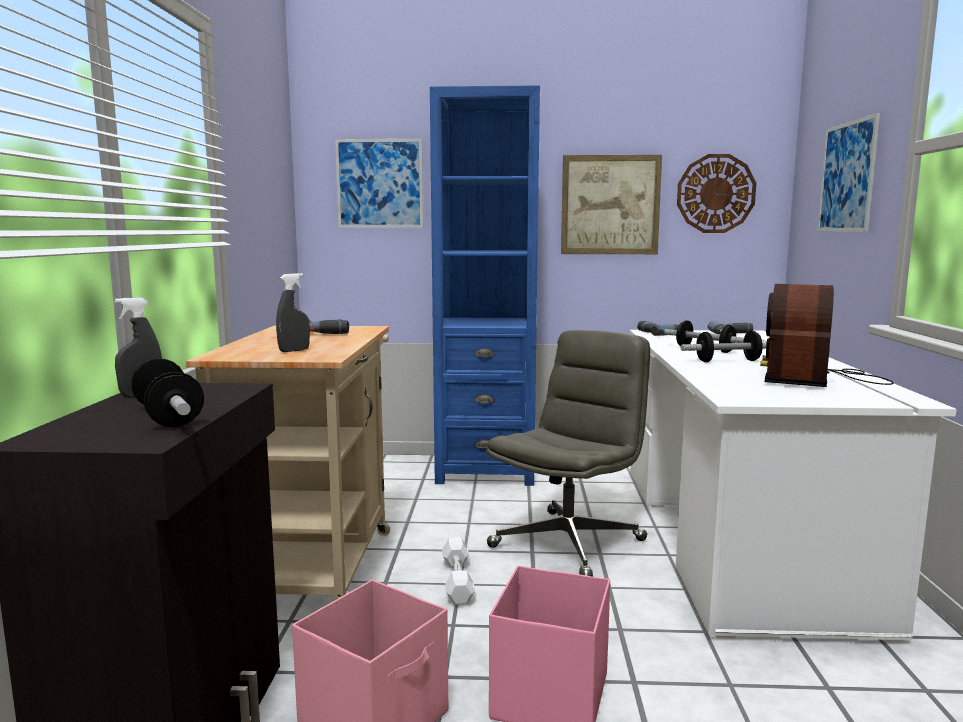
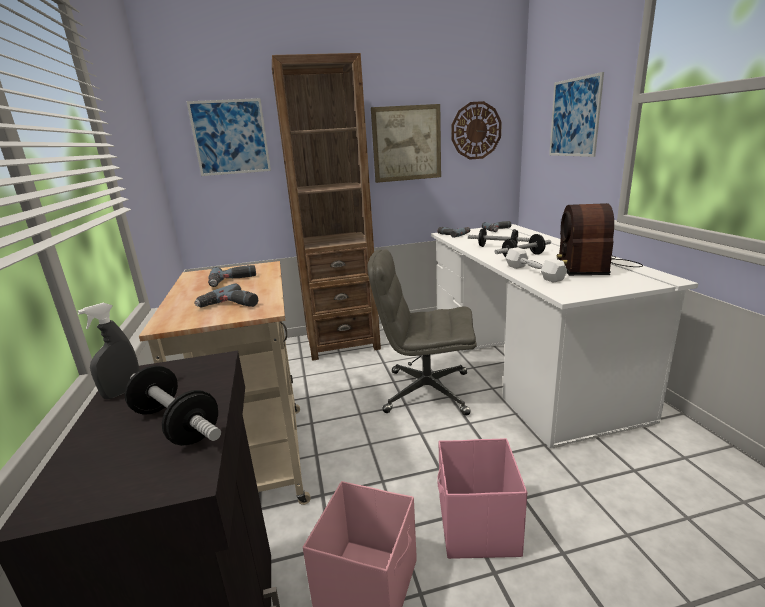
camera: 15 degrees left, 10 degrees up
(294, 350) = (230, 305): grey spray bottle -> power drill
(457, 581) = (367, 441): white dumbbell -> white dumbbell (533, 273)
(486, 470) = (342, 342): blue bookcase -> brown bookcase
(568, 543) = (426, 392): grey office chair -> grey office chair turned 105 degrees counterclockwise

